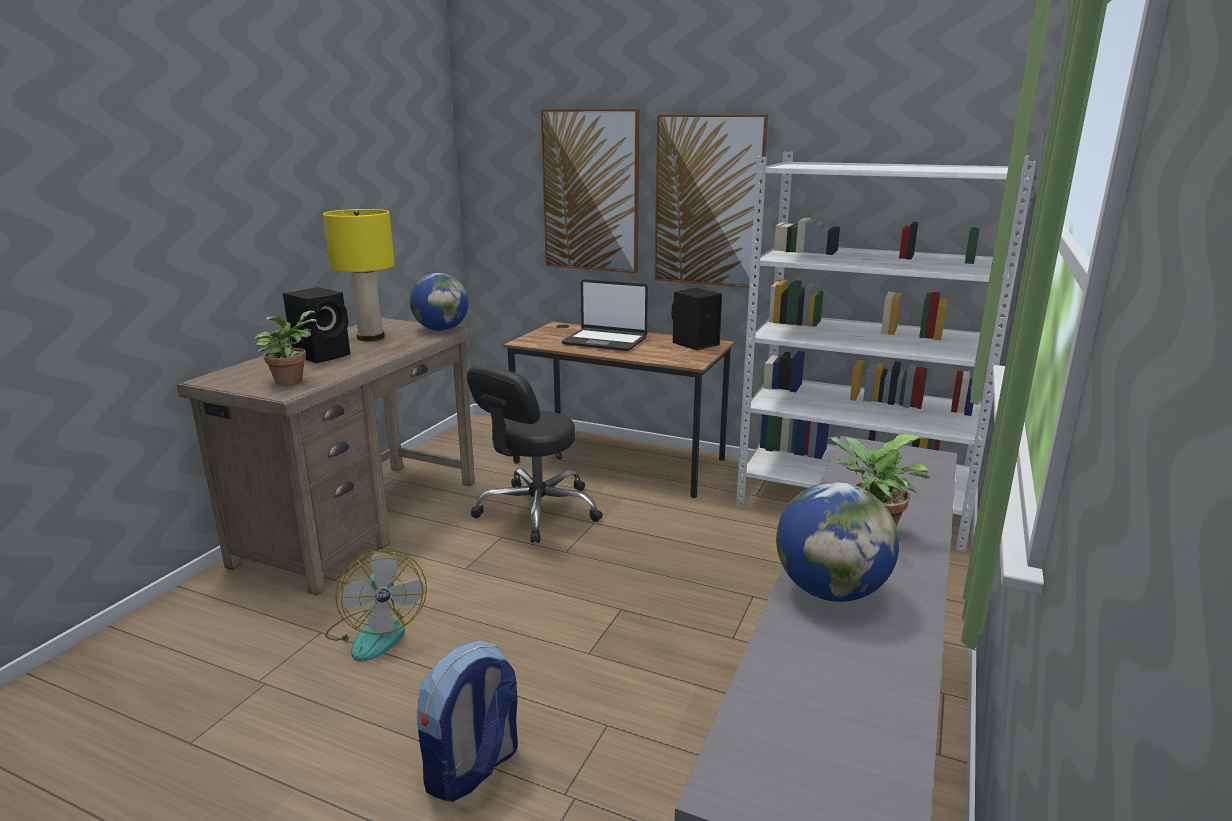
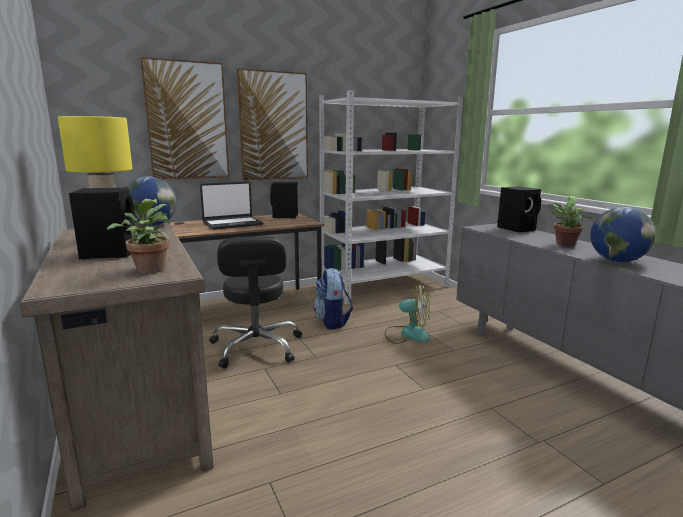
camera: 50 degrees left, 5 degrees down
(376, 632) = (306, 455): fan -> fan (407, 334)
(472, 769) = (495, 466): backpack -> backpack (332, 322)
(923, 473) = (517, 229): none -> black speaker

